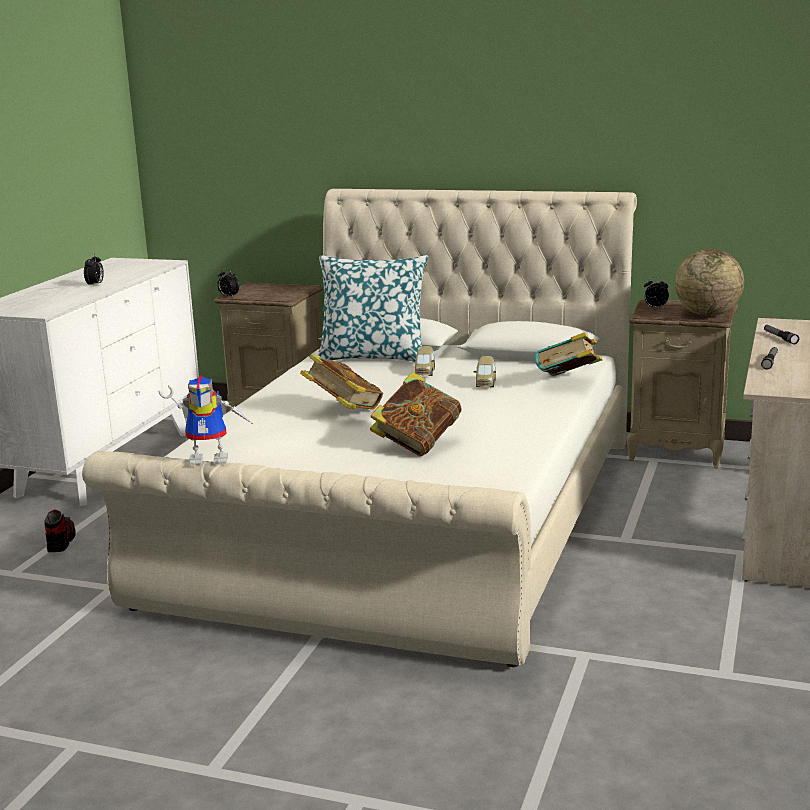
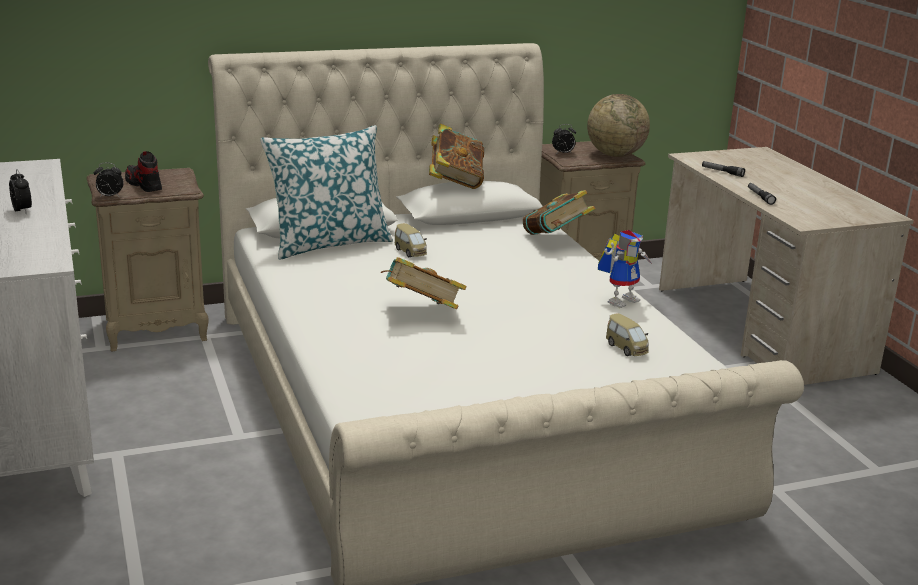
camera: 40 degrees left, 5 degrees up
(61, 541) = (135, 547): shoe -> shoe (143, 185)
(212, 458) = (486, 399): toy robot -> toy robot (621, 299)
(417, 444) = (550, 333): book -> book (455, 182)
(485, 383) = (488, 253): toy car -> toy car (626, 348)

